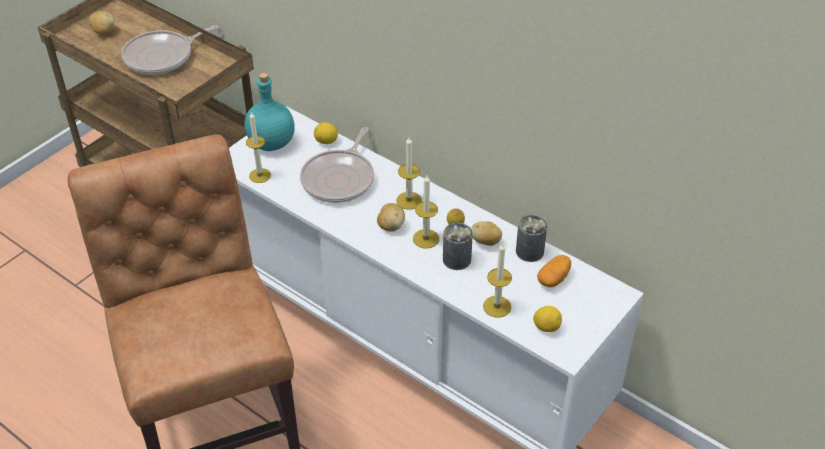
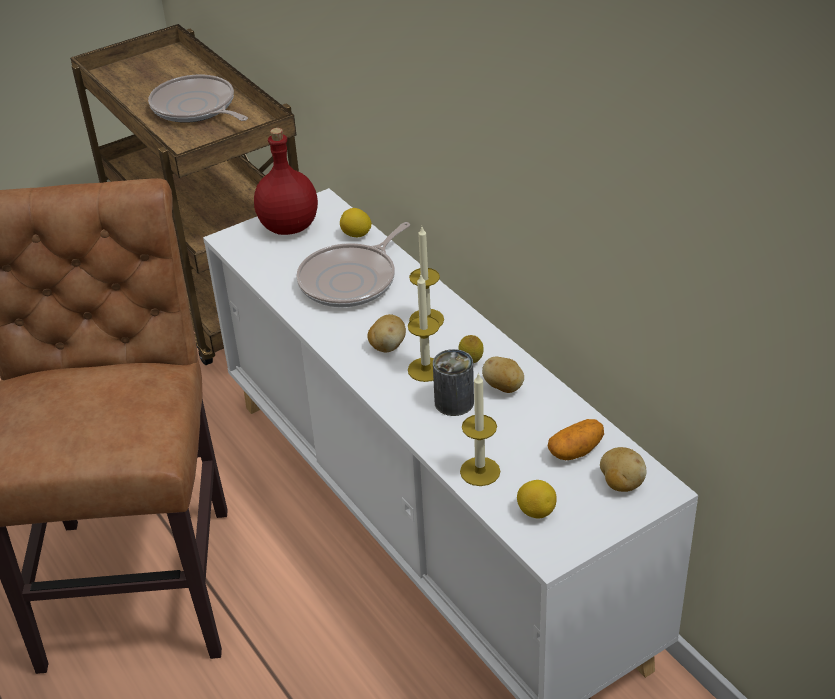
camera: 20 degrees right, 5 degrees down
(103, 32) = (145, 74): potato -> potato (621, 483)
(162, 57) = (196, 108): frying pan -> frying pan turned 60 degrees clockwise
(260, 175) = (256, 261): candle -> none
(271, 144) = (288, 227): turquoise bottle -> red bottle
(529, 251) = (558, 410): can -> none

